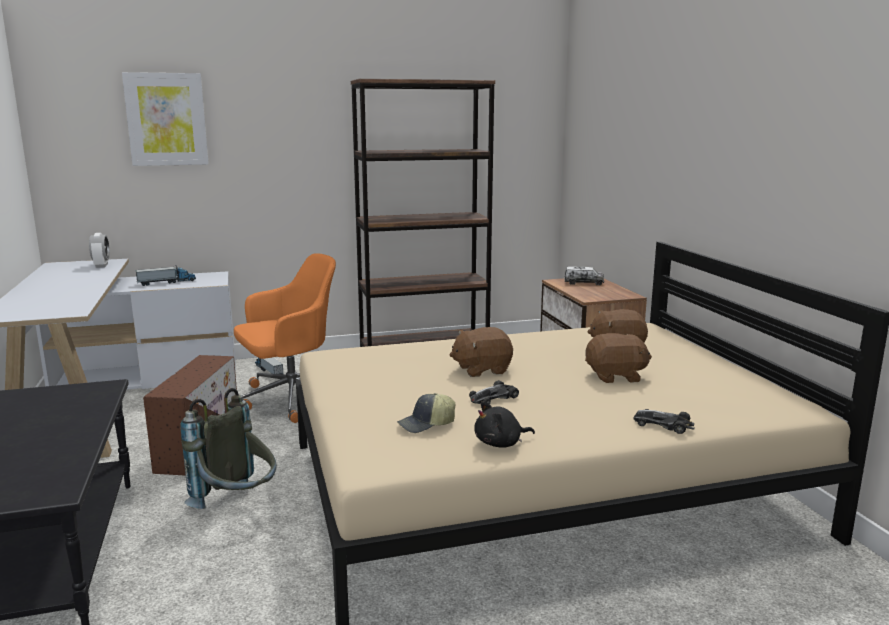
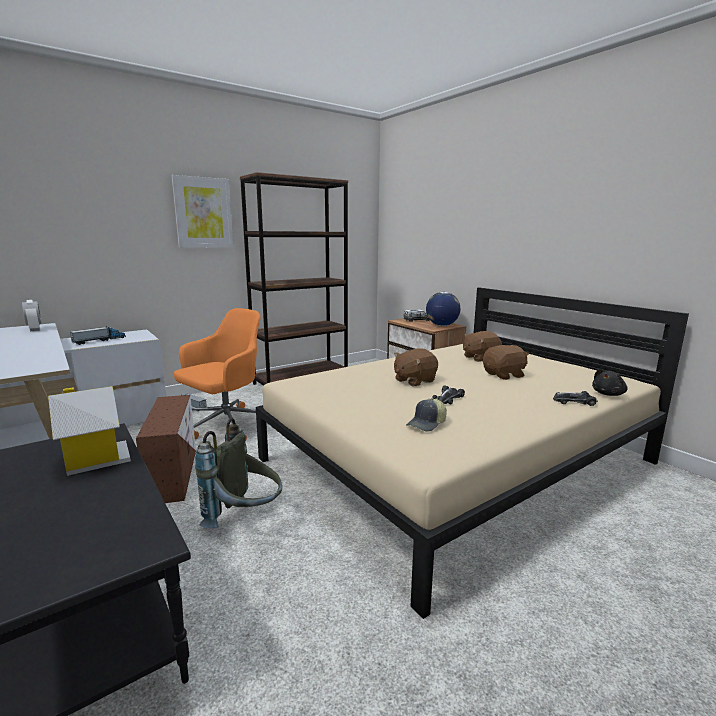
camera: 20 degrees left, 0 degrees up
(73, 410) = (94, 459): none -> toy house
(166, 119) = (85, 200): picture -> picture (203, 213)
(501, 443) = (495, 429): black plush toy -> black plush toy (608, 394)
(609, 293) = (441, 325): none -> globe

